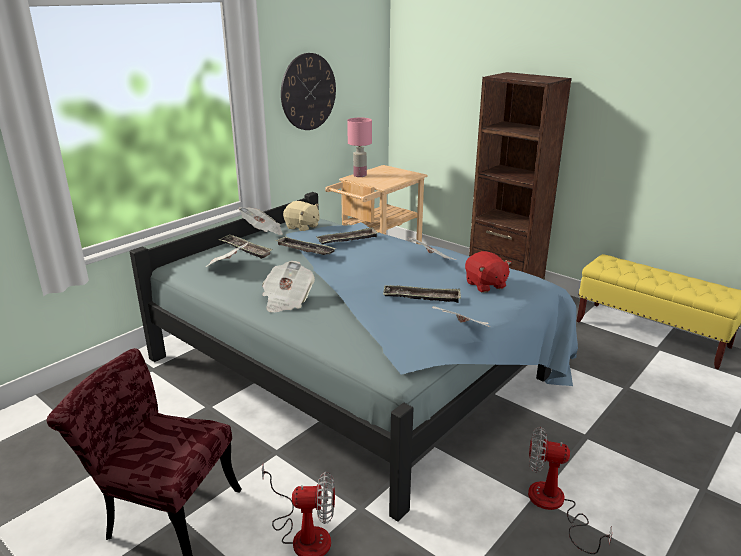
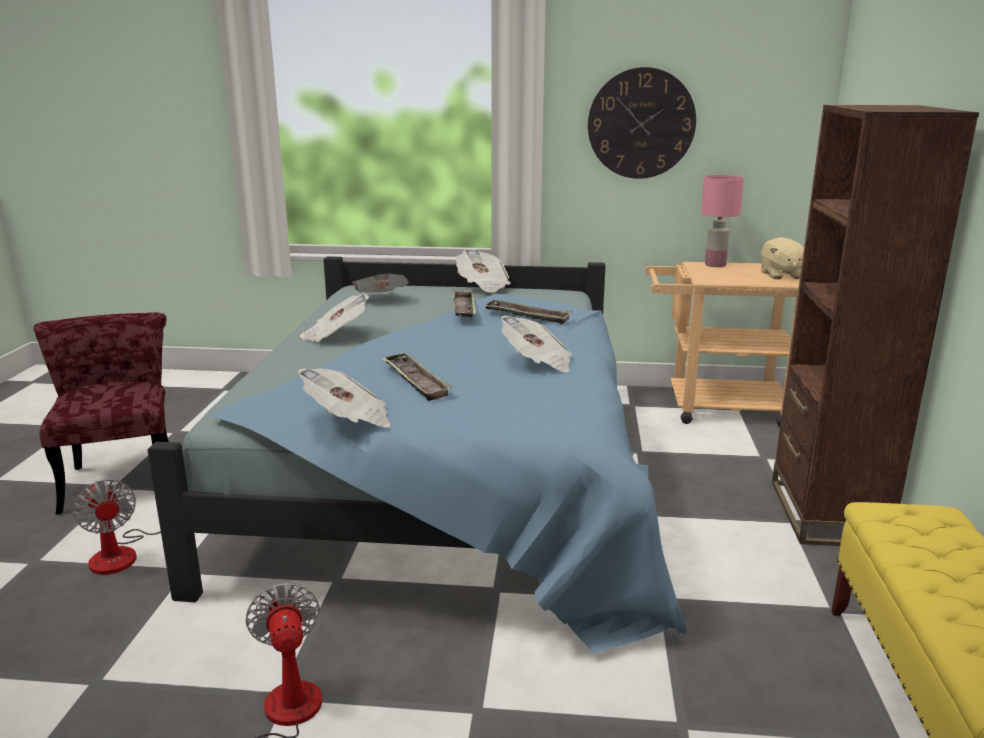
camera: 55 degrees right, 5 degrees down
(245, 249) = (432, 294): tray -> none
(302, 227) = (534, 296): beige plush toy -> beige plush toy (781, 275)
(485, 285) = (509, 404): red plush toy -> none

